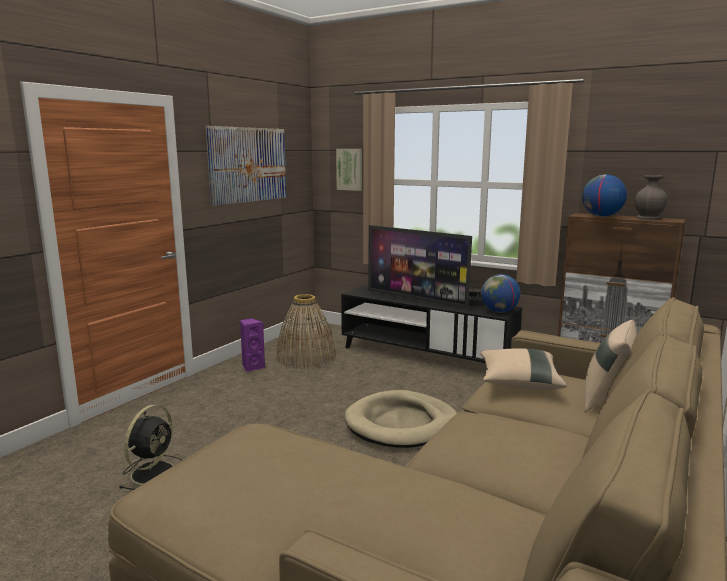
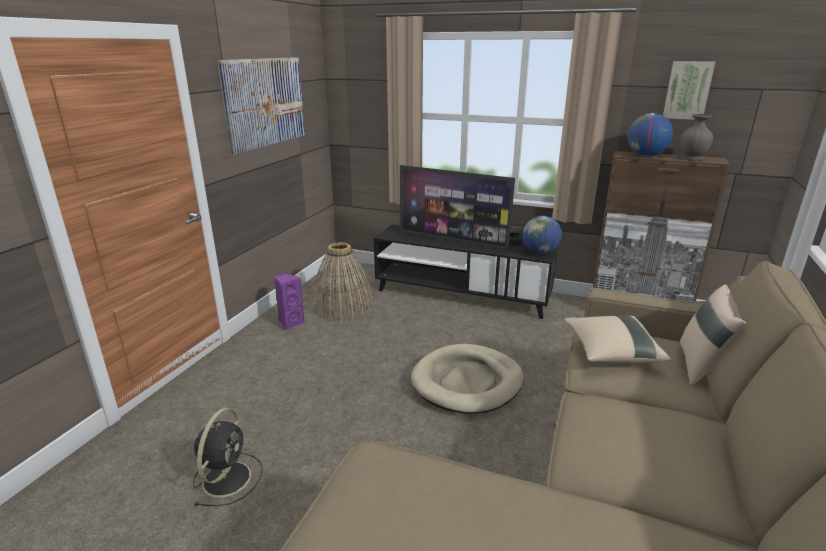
camera: 10 degrees left, 10 degrees up
(350, 169) = (370, 101): picture -> picture (687, 90)

